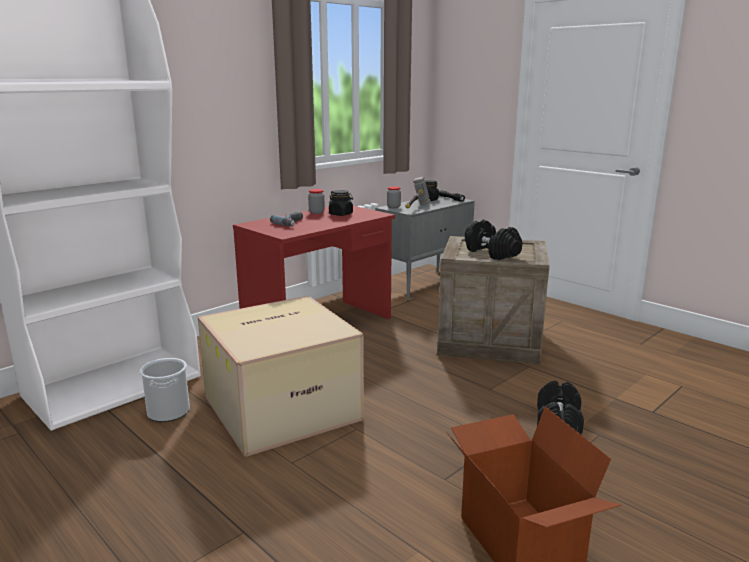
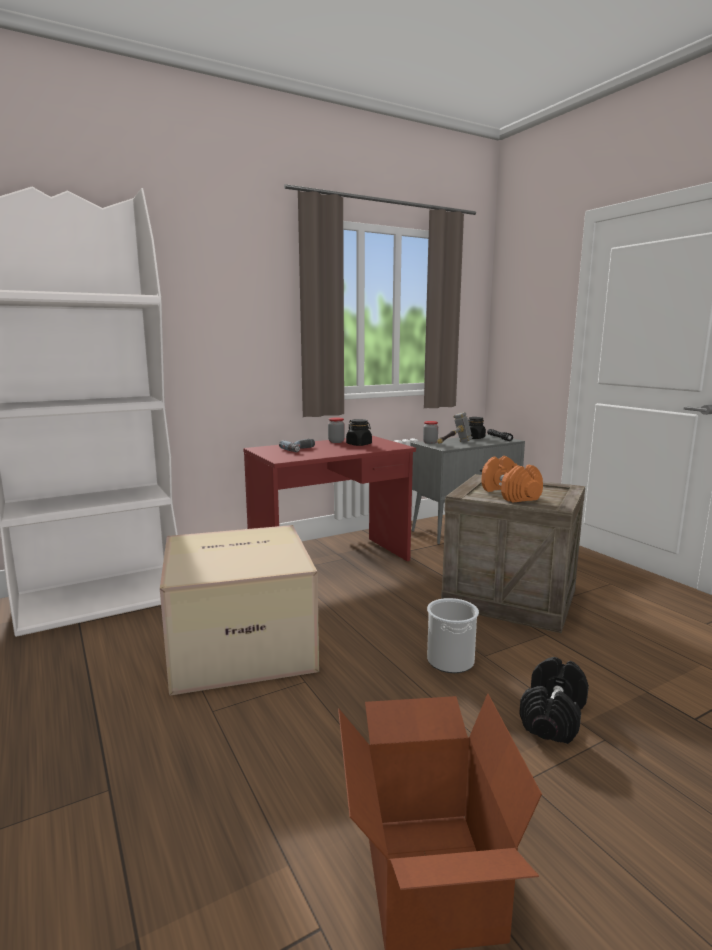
camera: 15 degrees right, 5 degrees down
(168, 412) = (130, 633): bucket -> bucket (450, 661)
(491, 253) = (509, 494): black dumbbell -> orange dumbbell

